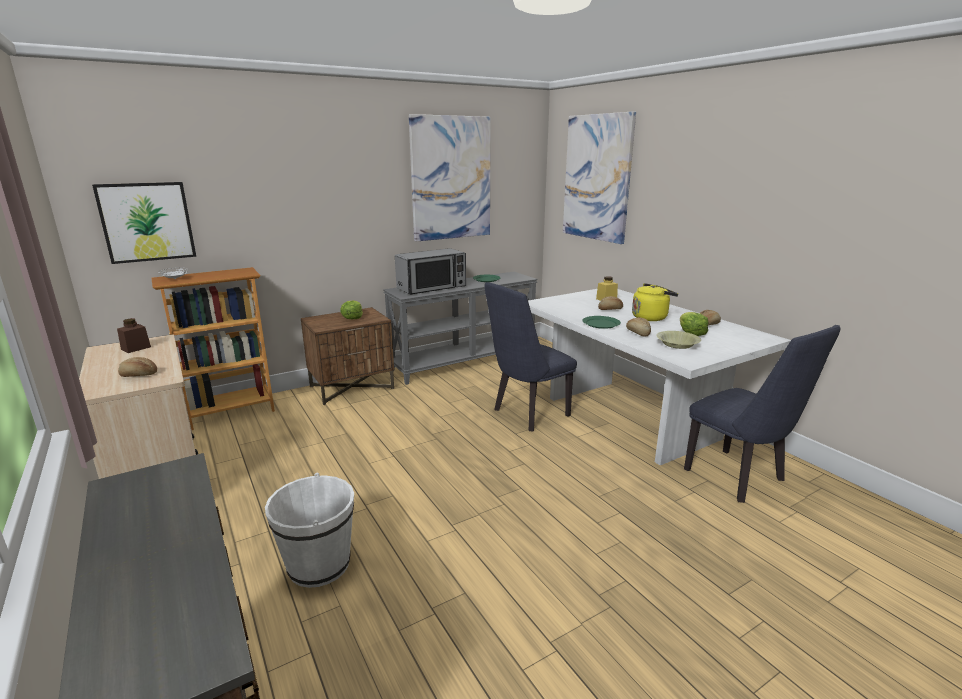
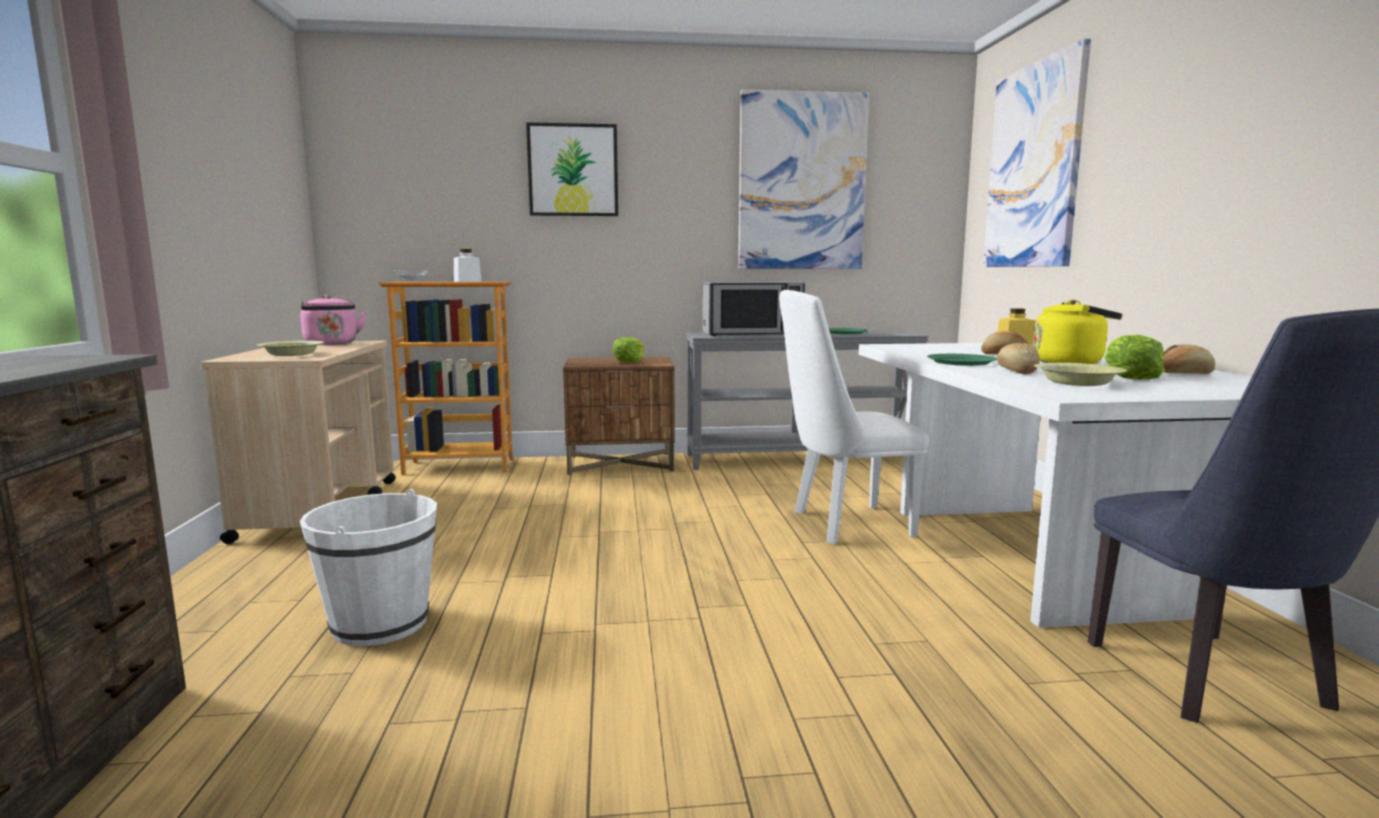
camera: 25 degrees right, 10 degrees down
(136, 348) = (332, 343): brown jar -> pink kettle
(138, 375) = (292, 354): bread -> yellow bowl
(147, 222) = (400, 216): picture -> picture (573, 170)
(220, 273) = (467, 281): none -> white jar
(526, 414) = (842, 524): blue chair -> white chair

